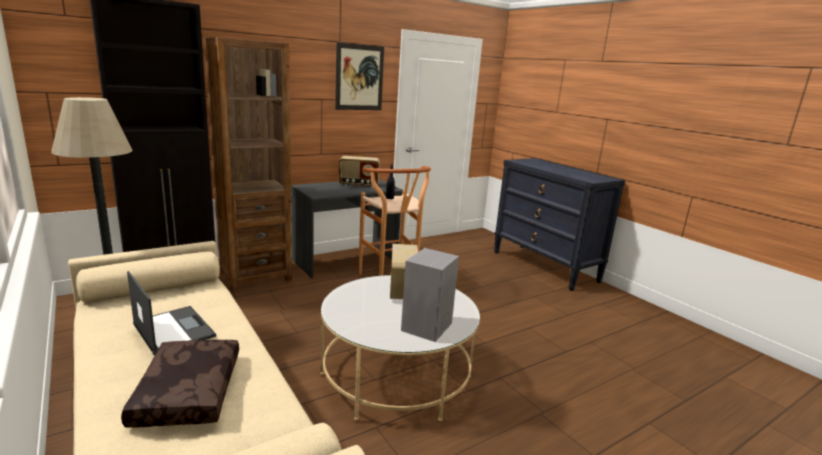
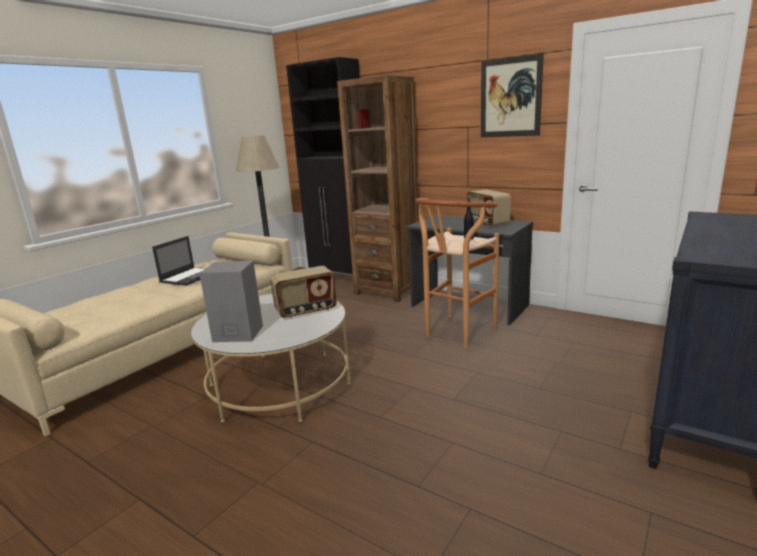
camera: 70 degrees right, 0 degrees up
(187, 392) = (127, 299): brown pillow -> none

